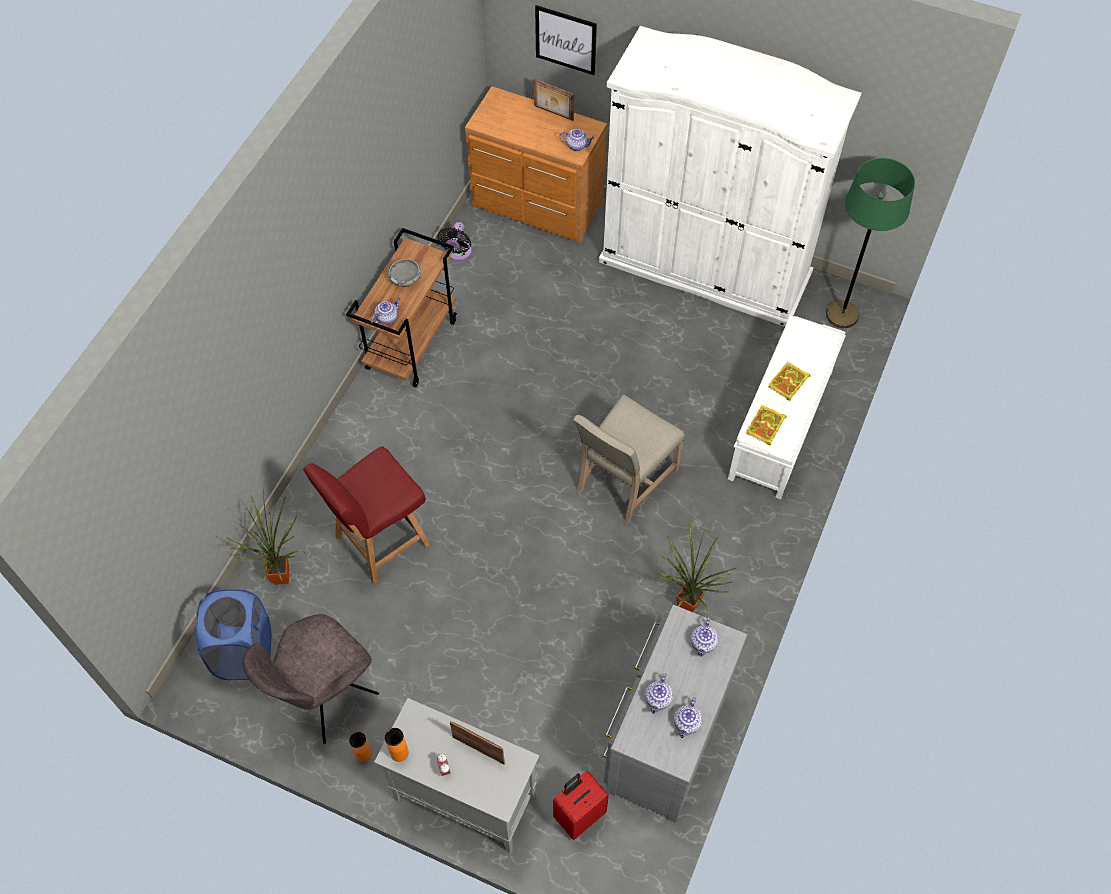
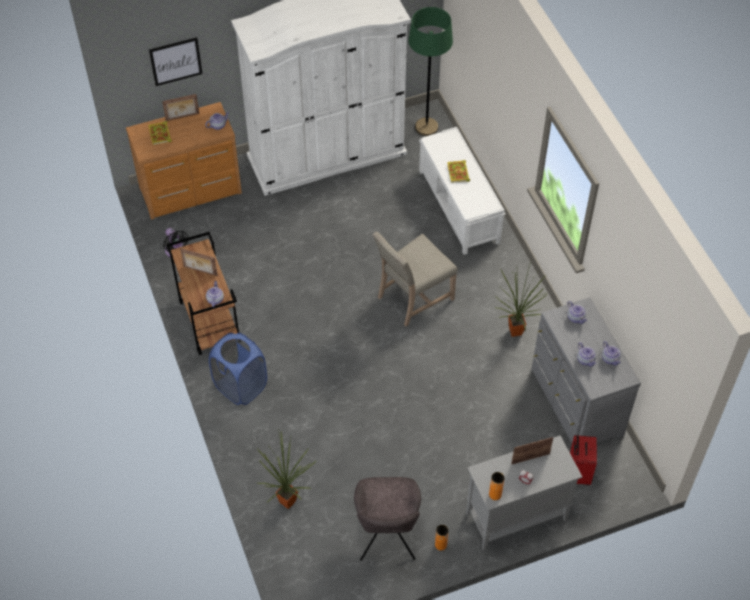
camera: 45 degrees left, 5 degrees down
(244, 653) = (315, 557): blue laundry basket -> blue laundry basket (240, 386)
(380, 542) = (320, 437): red chair -> none
(406, 279) = (200, 271): grey bowl -> picture frame
(623, 481) = (412, 298): beige chair -> beige chair turned 60 degrees clockwise
(765, 427) = (472, 203): book -> book (160, 135)

